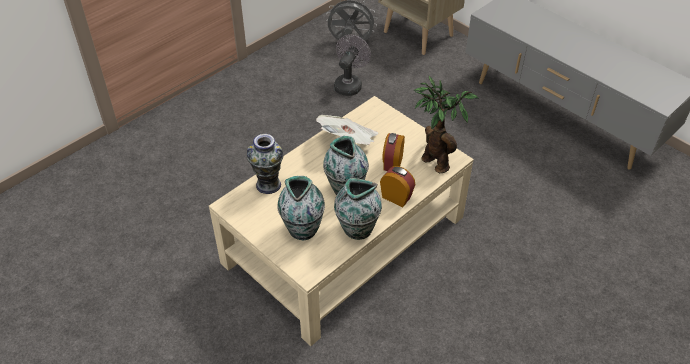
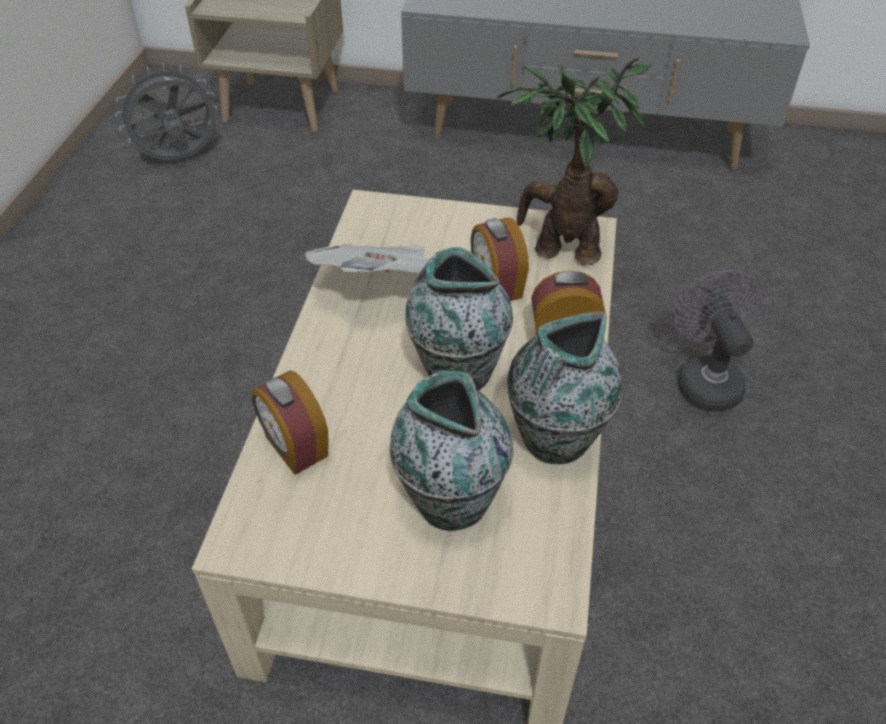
camera: 35 degrees left, 0 degrees up
(268, 185) = (295, 447): vase -> alarm clock
(349, 84) = (230, 220): grey fan -> grey fan (704, 379)

